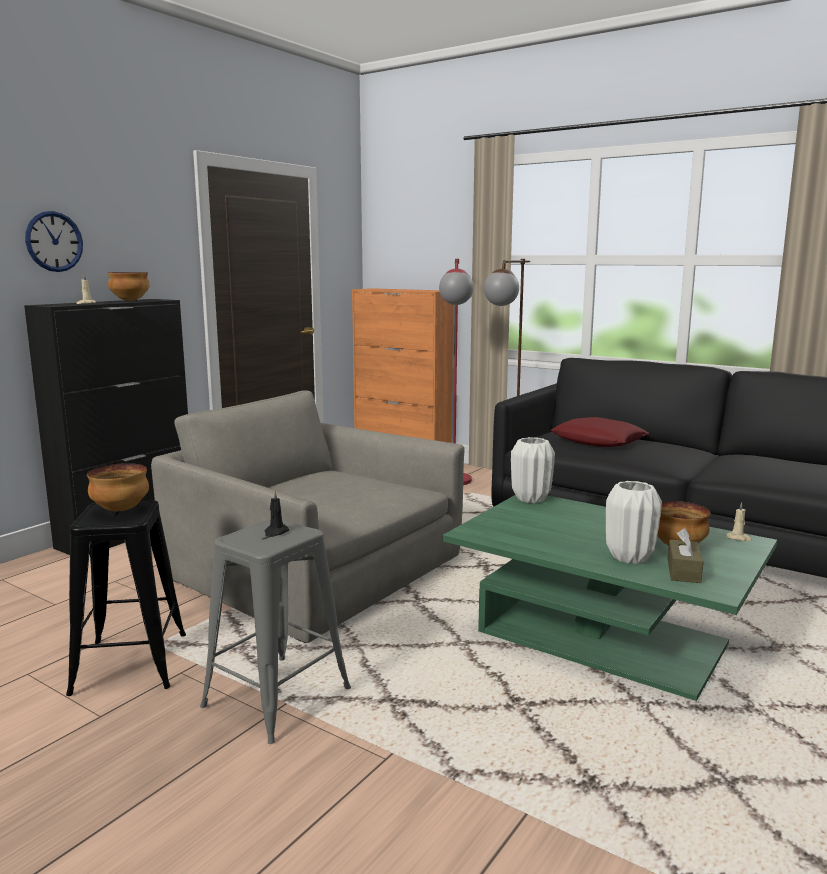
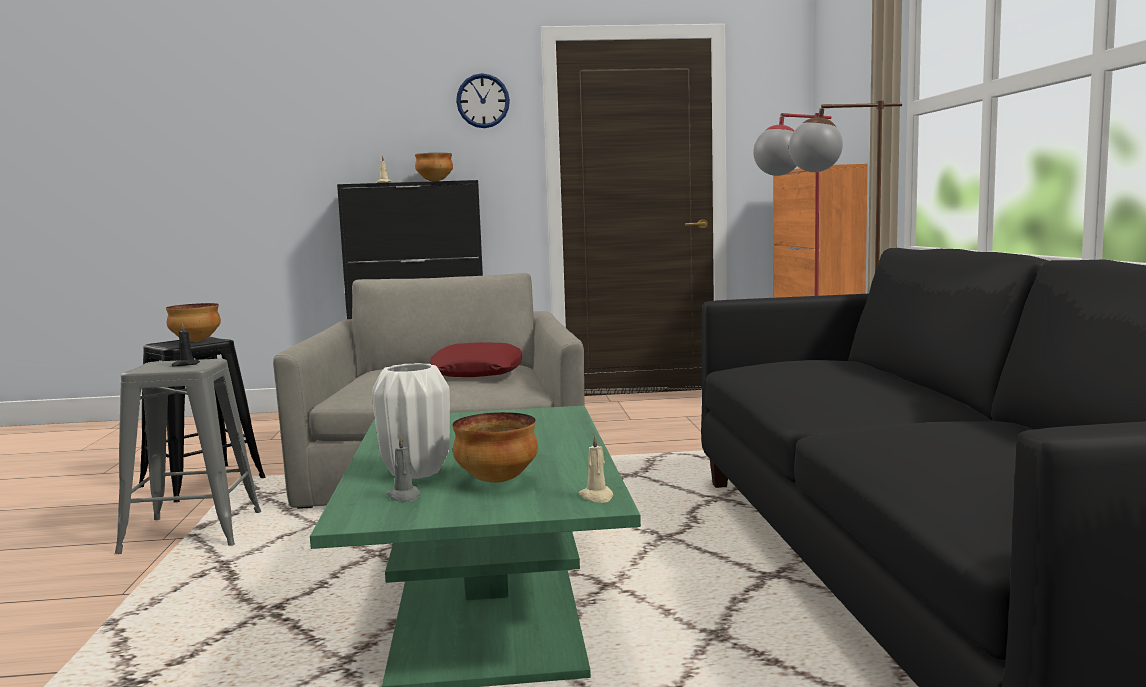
camera: 50 degrees right, 5 degrees down
(54, 241) = (378, 129): wall clock -> wall clock (483, 101)
(531, 499) = (556, 412): white vase -> none
(598, 441) = (822, 371): red pillow -> red pillow (477, 371)
(683, 571) = (404, 497): brown tissue box -> grey candle

